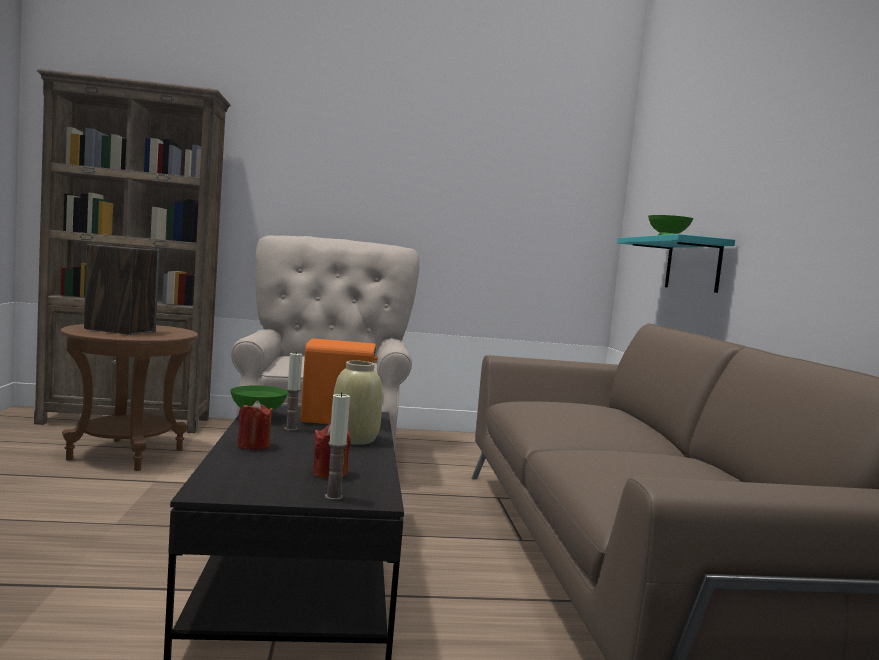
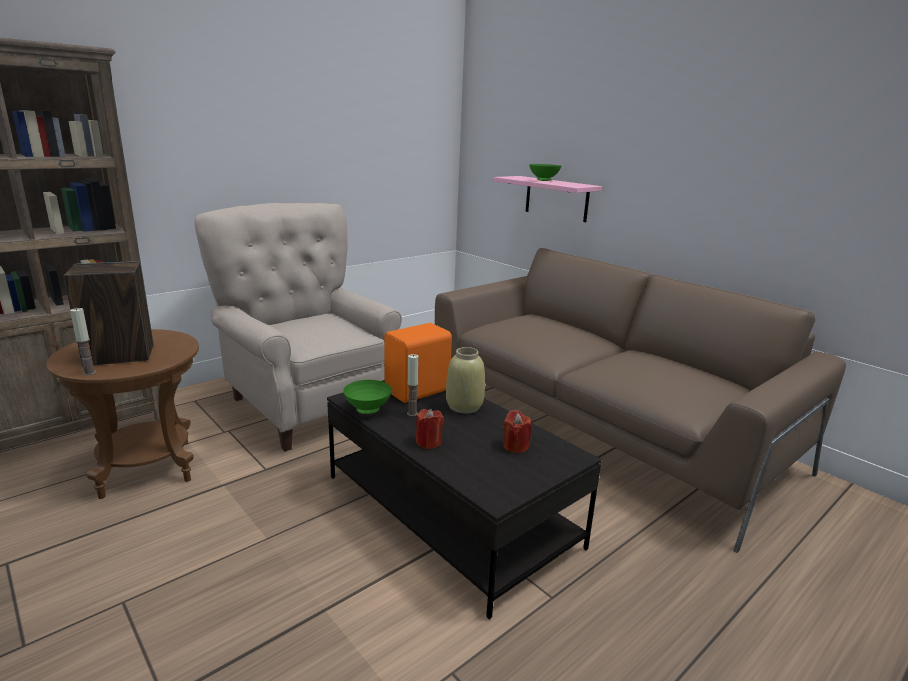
camera: 35 degrees left, 15 degrees up
(333, 497) = (556, 466): candle -> candle (89, 372)
(693, 265) = (556, 198): turquoise shelf -> pink shelf

